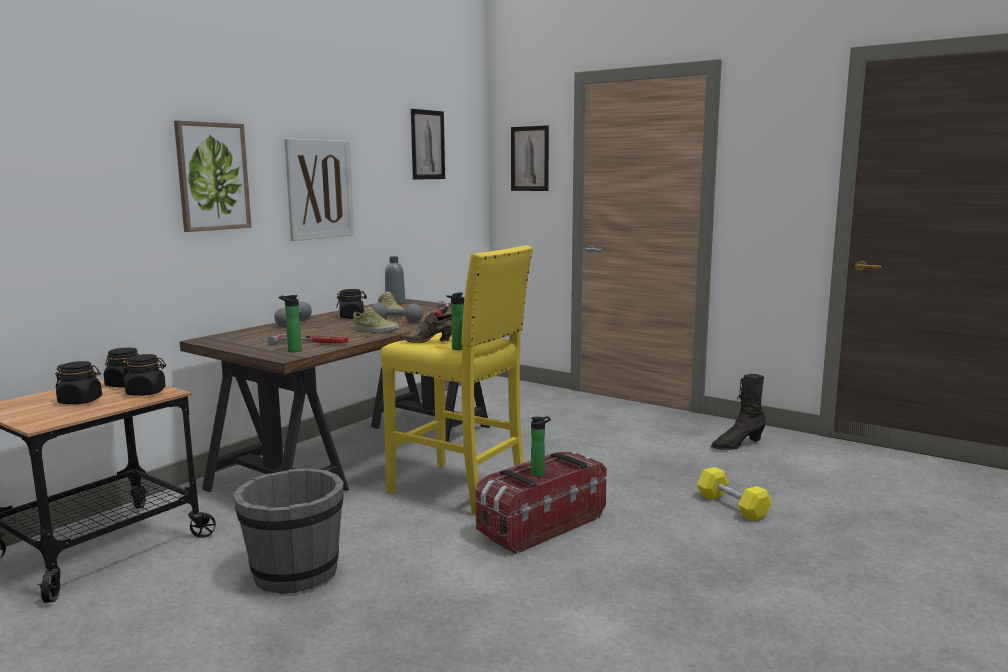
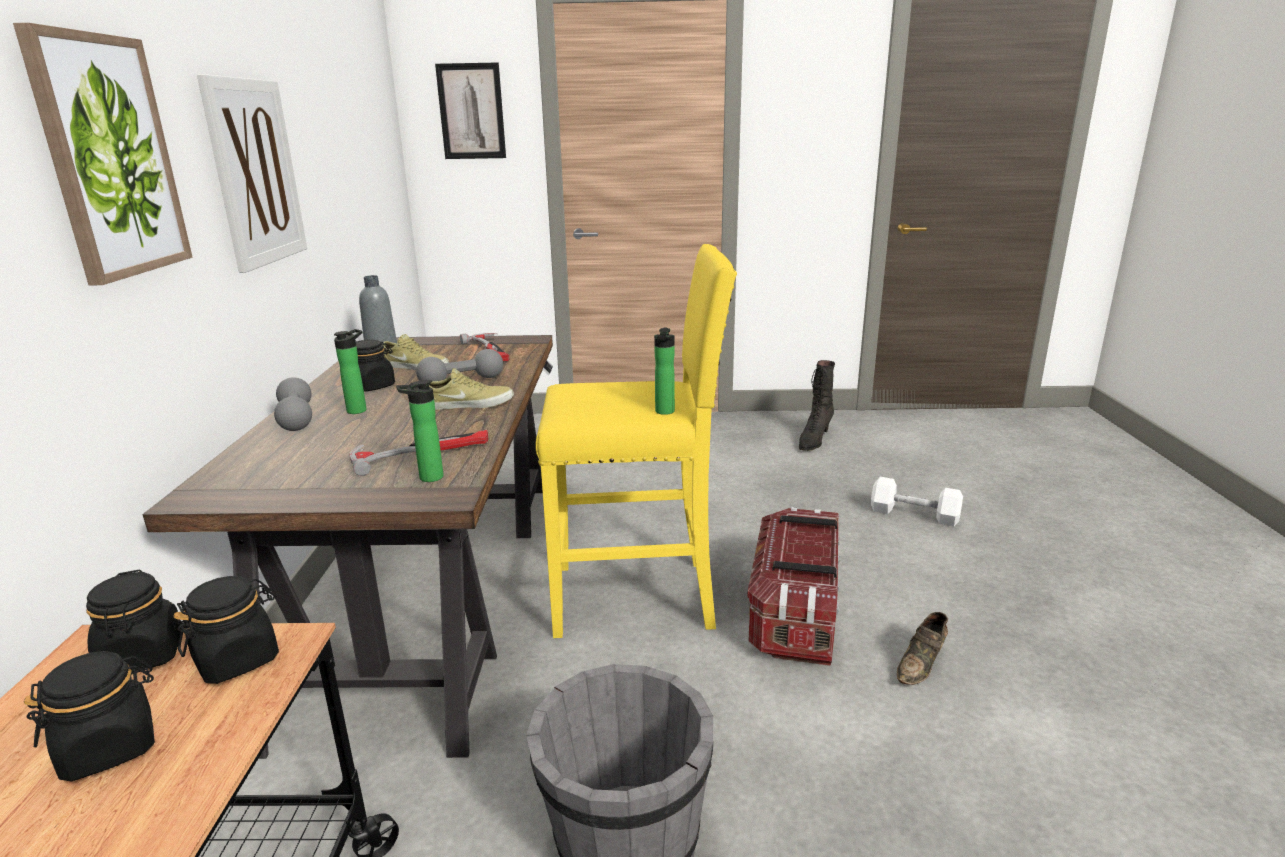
camera: 35 degrees left, 10 degrees up
(427, 145) = (349, 90): picture -> none
(433, 341) = (603, 406): brown shoe -> brown shoe (921, 664)
(540, 473) = (803, 551): bottle -> bottle (359, 410)
(732, 506) = (914, 514): yellow dumbbell -> white dumbbell

